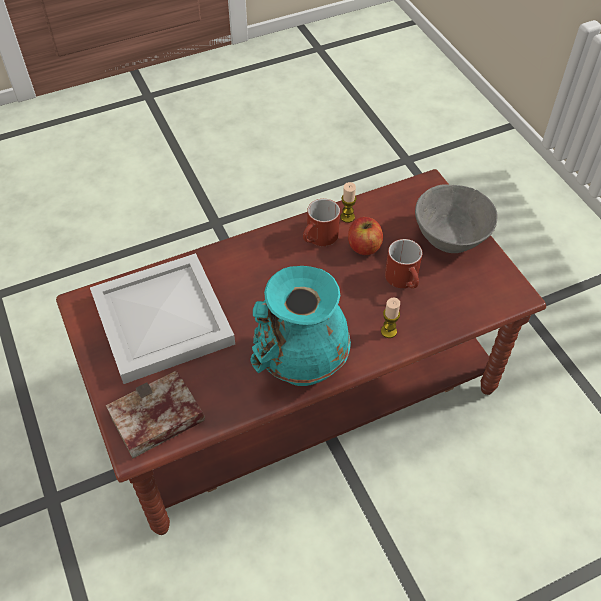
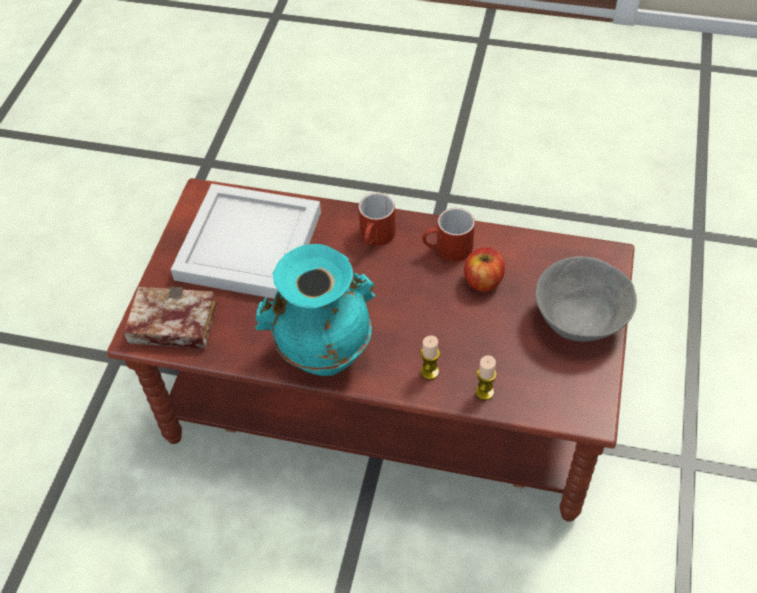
camera: 40 degrees right, 0 degrees up
(347, 217) = (494, 244): candle -> candle (484, 392)
(405, 280) = (491, 335): red mug -> red mug (376, 238)

